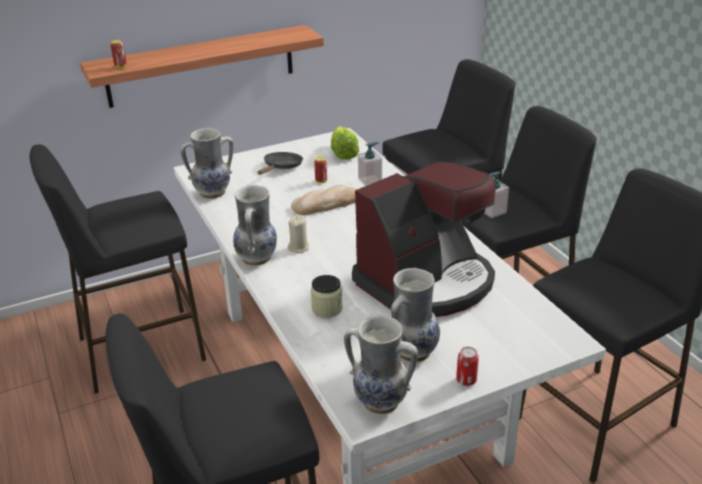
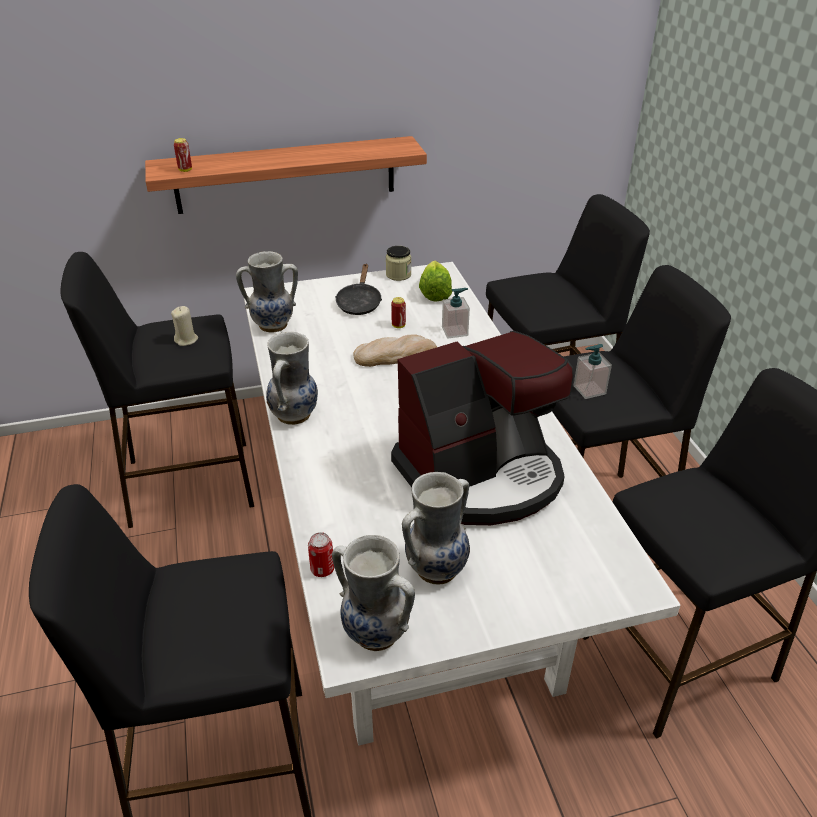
camera: 10 degrees right, 5 degrees up
(281, 167) = (359, 303): black frying pan -> black frying pan turned 150 degrees clockwise
(299, 247) = (346, 408): beige candle -> beige candle (186, 340)
(327, 309) = (352, 494): jar -> jar (398, 275)
(466, 380) = (489, 620): can -> can (322, 569)

